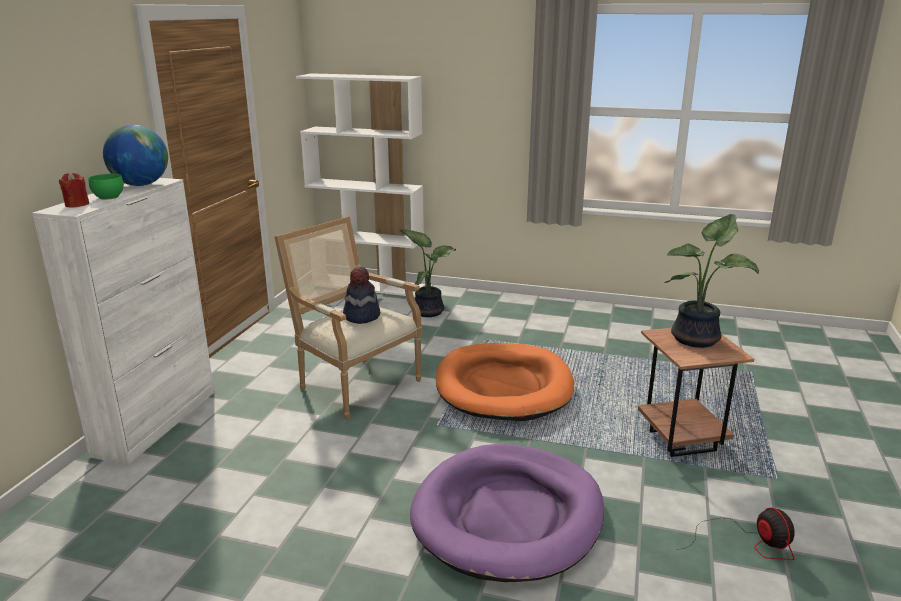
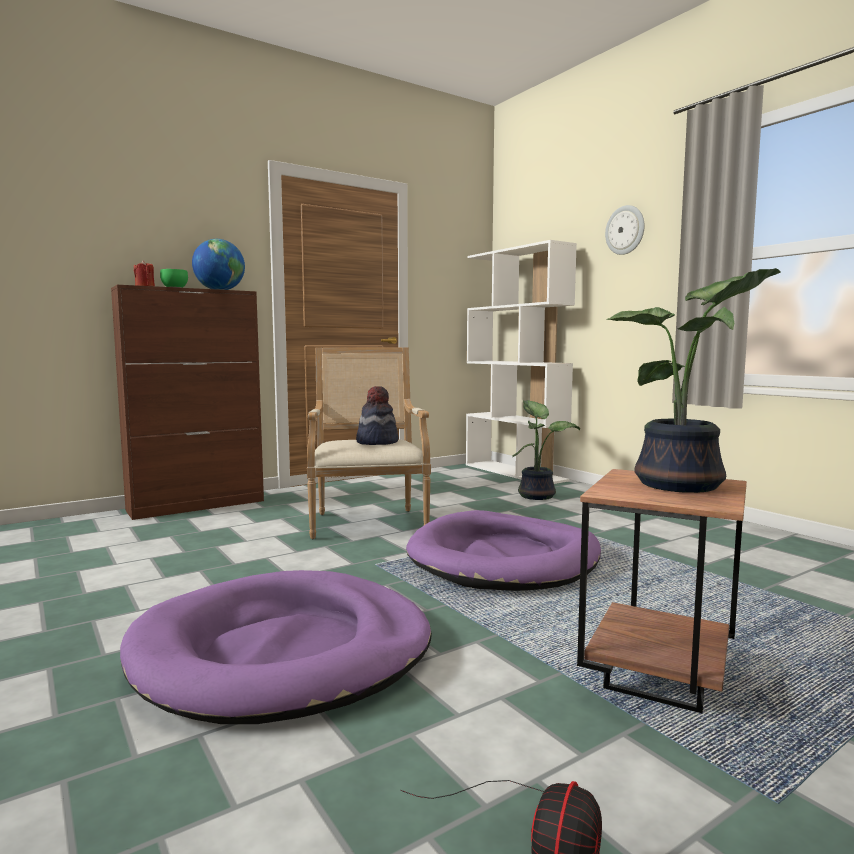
camera: 40 degrees right, 15 degrees down
(157, 422) = (197, 505): white cabinet -> brown cabinet
(471, 72) = (625, 230): none -> wall clock
(503, 386) = (504, 559): orange dog bed -> purple dog bed

